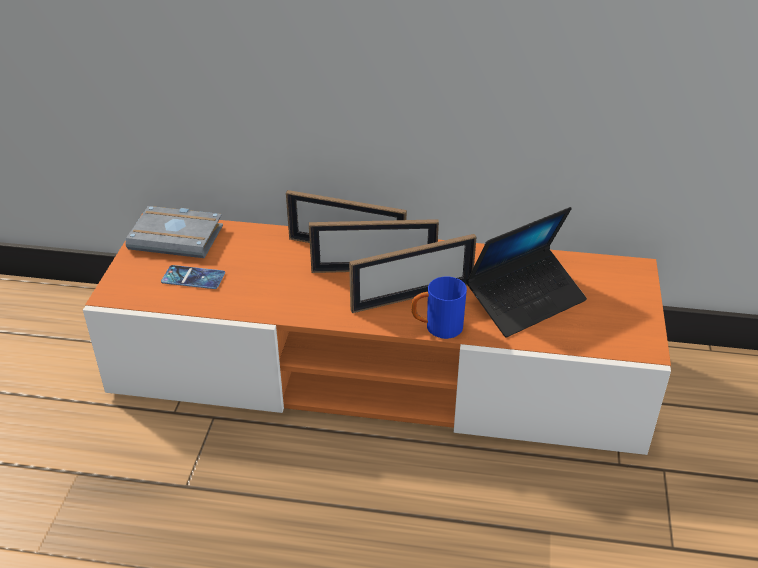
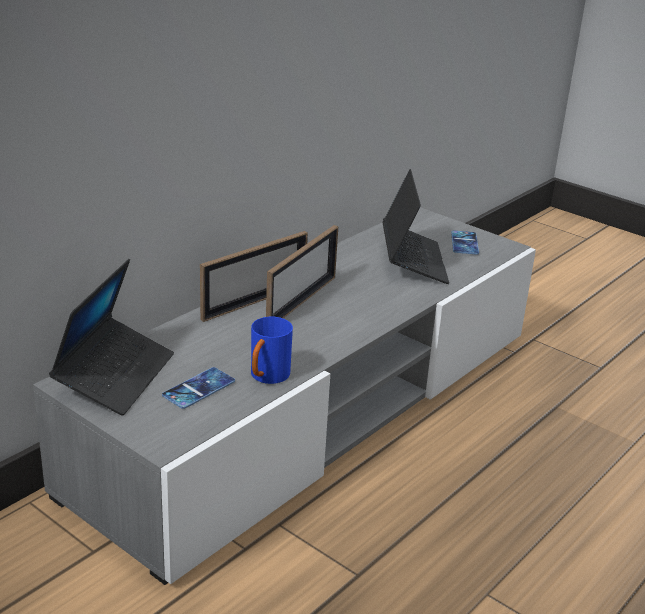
camera: 60 degrees left, 10 degrees down
(179, 237) = (115, 375): grey book -> laptop
(379, 371) = (316, 408): orange tv stand -> grey tv stand
(412, 297) = (358, 299): picture frame -> none
(437, 328) = (409, 304): blue mug -> blue mug (266, 378)
(611, 317) = (464, 243): none -> phone

